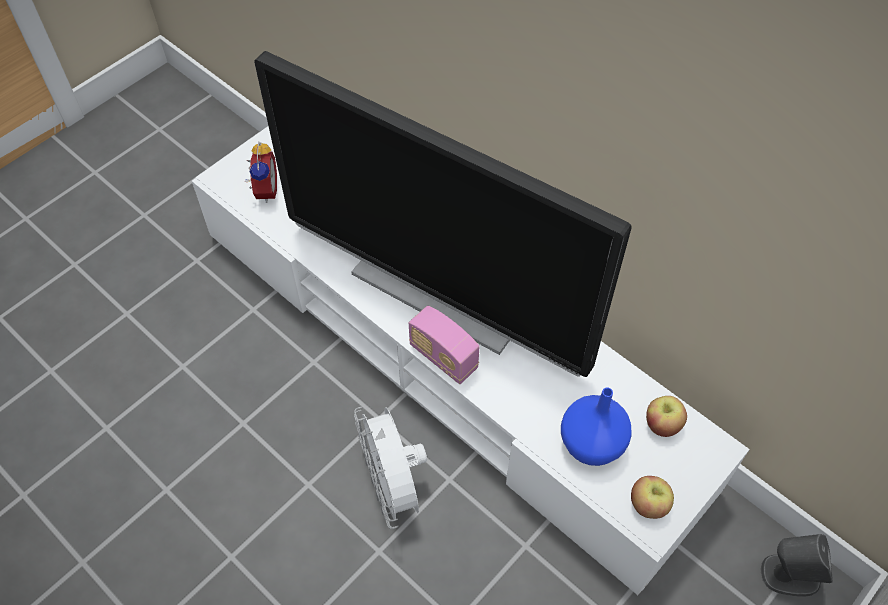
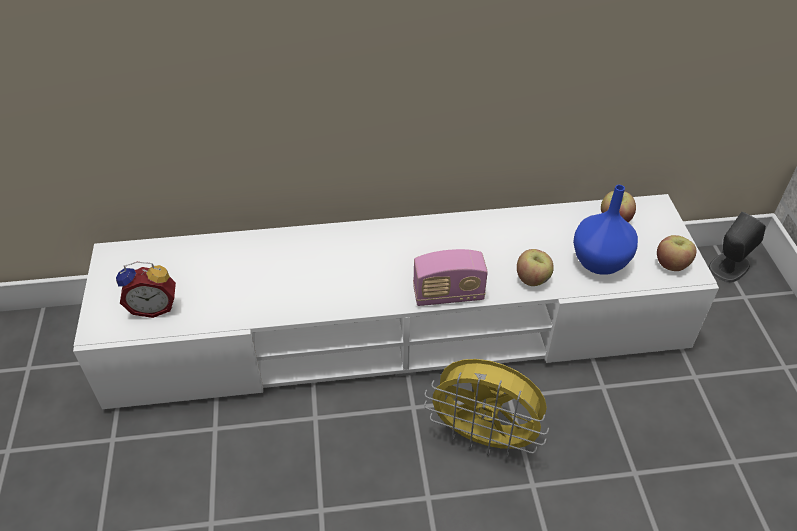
camera: 50 degrees left, 10 degrees down
(264, 190) = (154, 306): alarm clock -> alarm clock turned 135 degrees clockwise
(393, 487) = (484, 437): white fan -> yellow fan
(438, 294) = (388, 263): television -> none
(519, 405) = (532, 279): none -> apple

